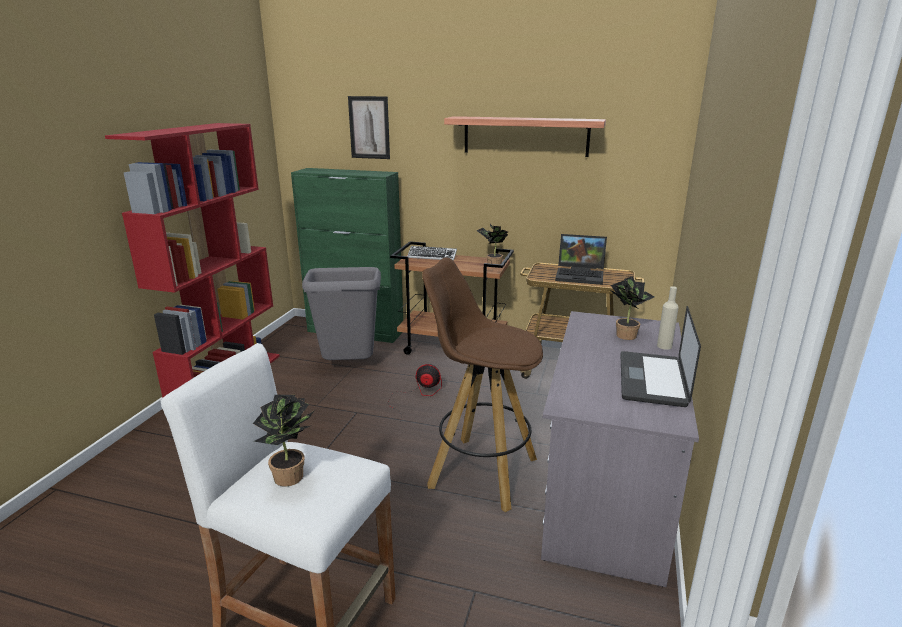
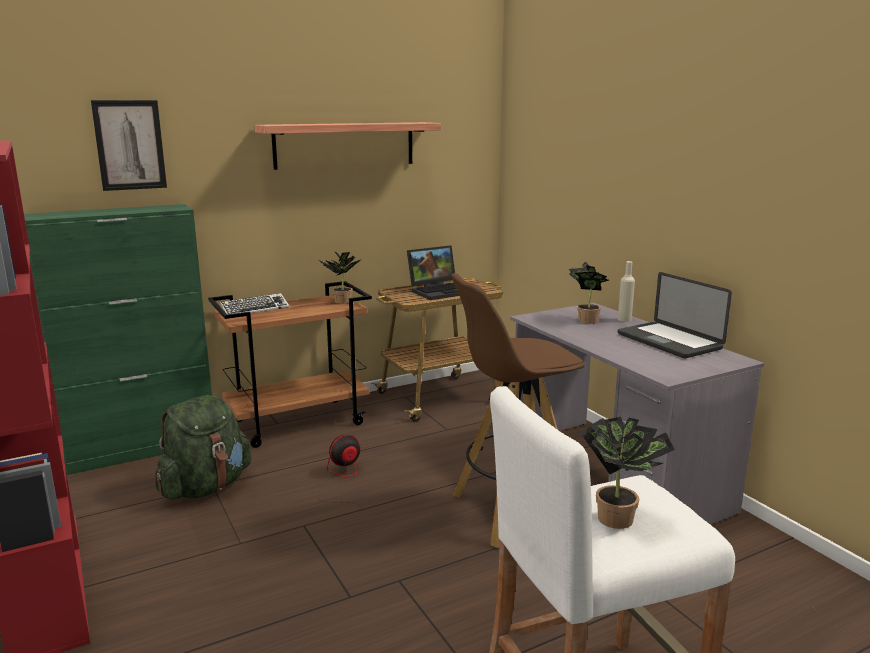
camera: 45 degrees left, 5 degrees down
(349, 366) = (206, 487): grey trash can -> green backpack

